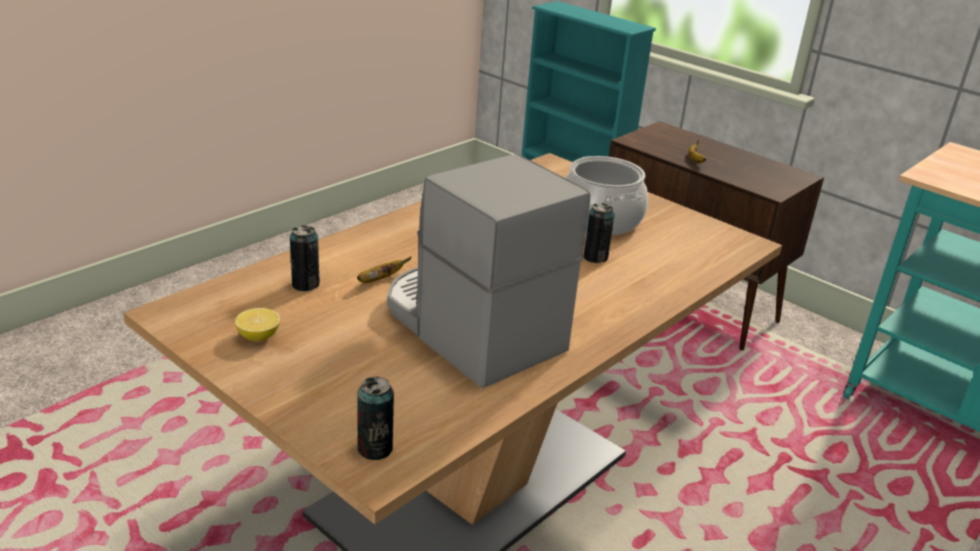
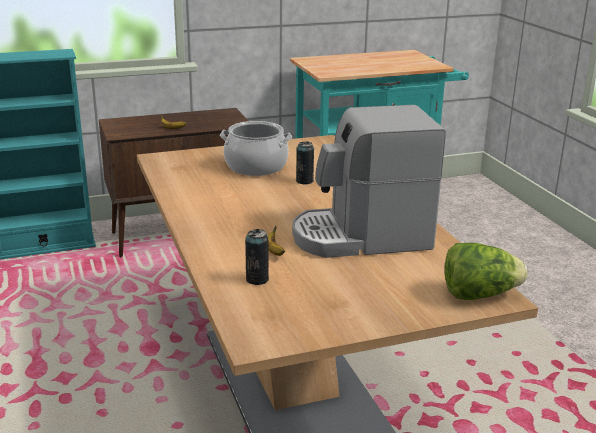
camera: 60 degrees left, 5 degrees down
(258, 337) = (320, 310): lemon -> none
(375, 449) = (479, 295): can -> lettuce

